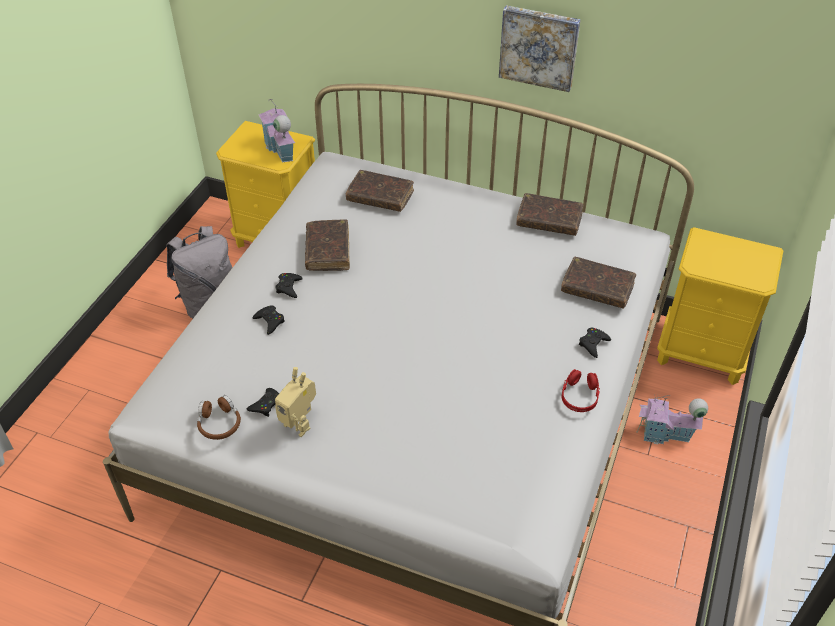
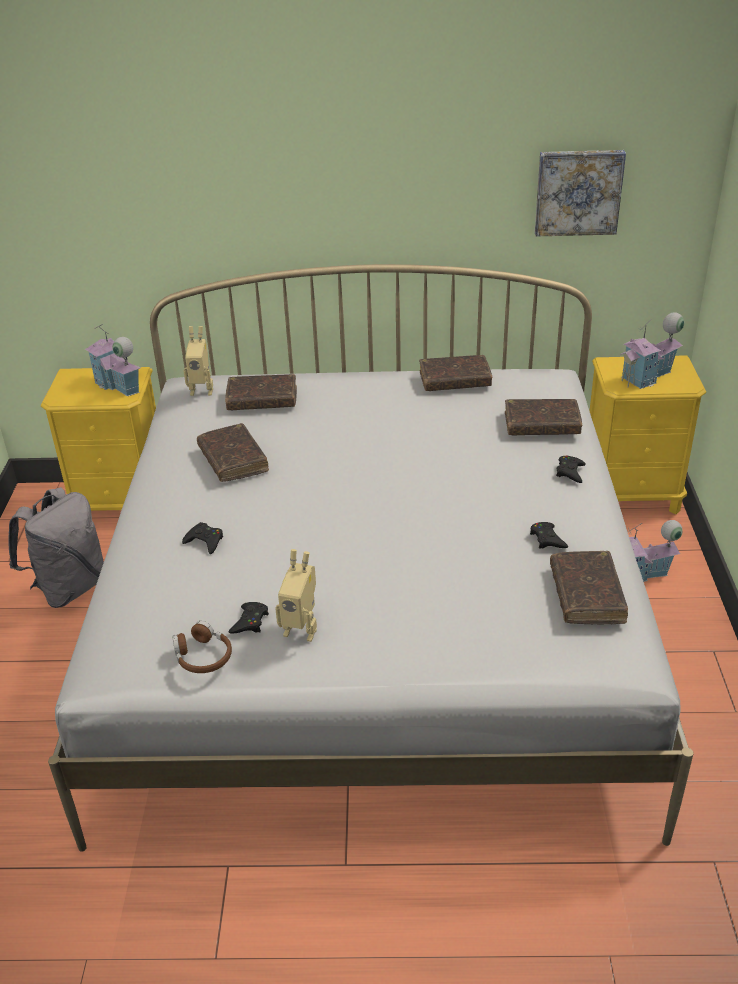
camera: 20 degrees left, 10 degrees down
(289, 287) = (208, 504): black game controller -> black game controller (547, 539)
(339, 173) = (202, 390): none -> toy robot
(534, 468) = (586, 595): none -> brown book
(539, 47) = (406, 193): picture -> picture (578, 192)
(579, 396) = (588, 520): red headphones -> none
(729, 262) = (648, 376): none -> toy house

